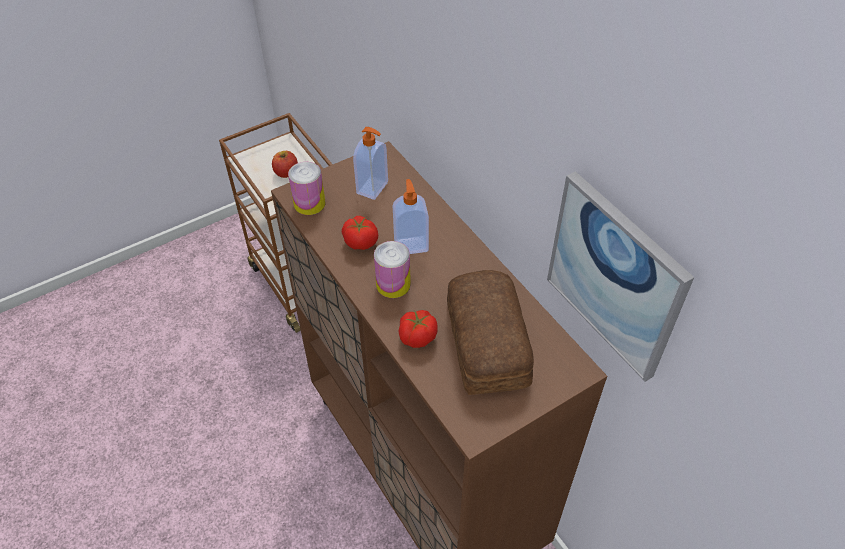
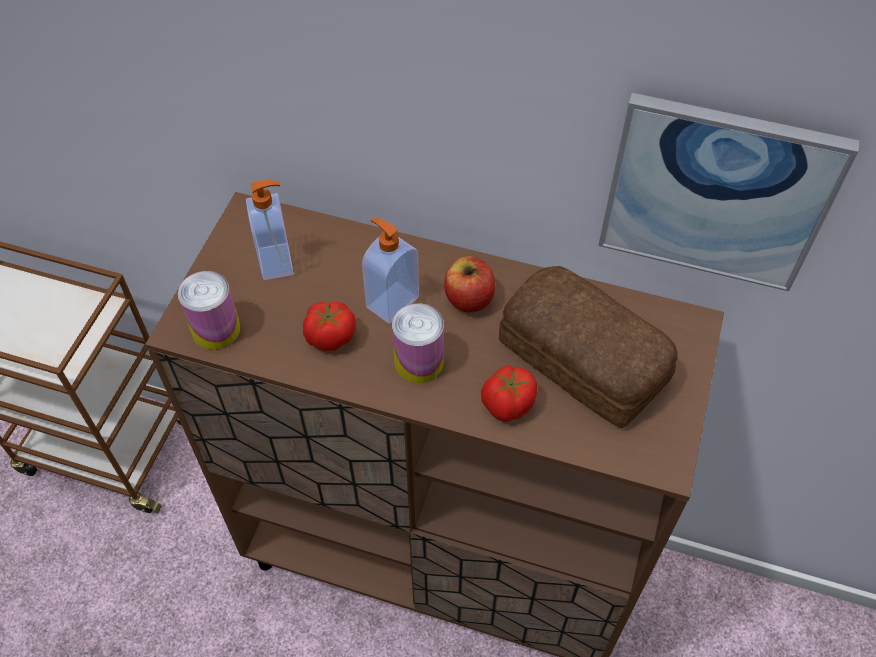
camera: 40 degrees left, 5 degrees up
(286, 172) = (39, 318): apple -> apple (468, 299)

